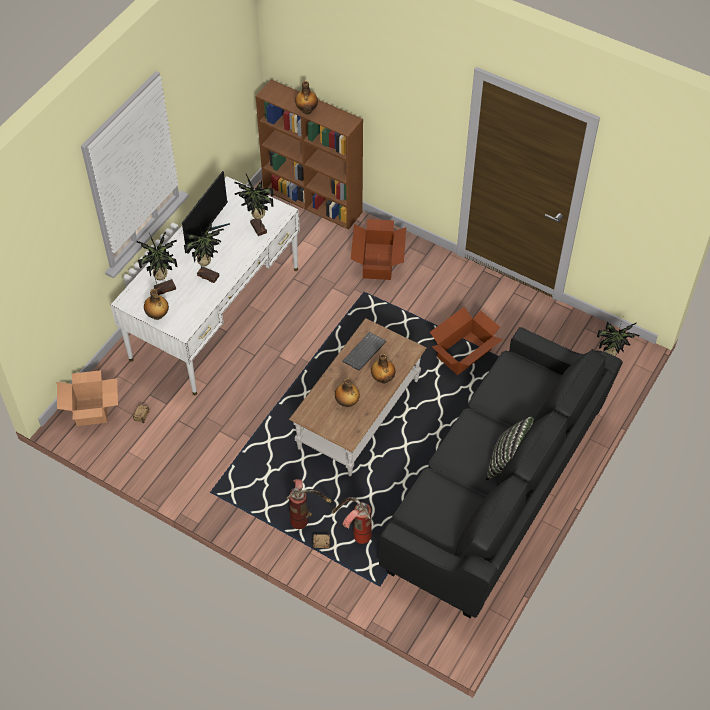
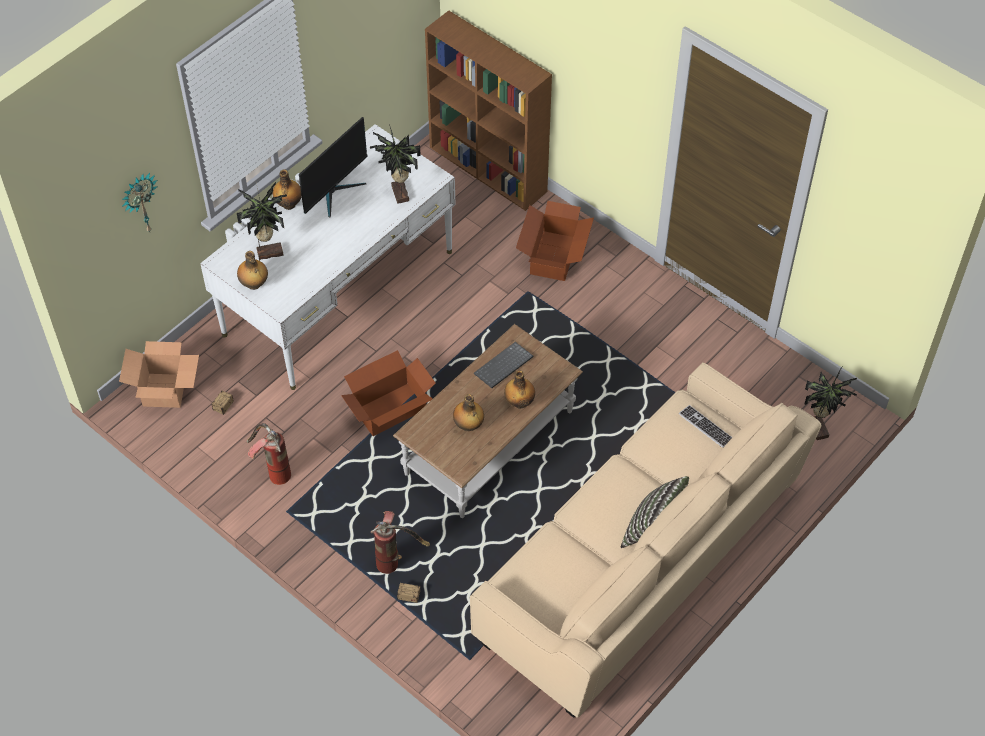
camera: 10 degrees right, 0 degrees up
(61, 262) = (140, 203): none -> wall clock
(208, 275) = (326, 243): potted plant -> none
(307, 110) = (484, 54): bottle -> bottle (289, 204)
(355, 534) = (453, 590): fire extinguisher -> fire extinguisher (272, 472)
(463, 353) = (636, 386): cardboard box -> cardboard box (389, 409)
(494, 491) = (638, 564): black sofa -> beige sofa
(530, 377) = (705, 427): none -> keyboard

